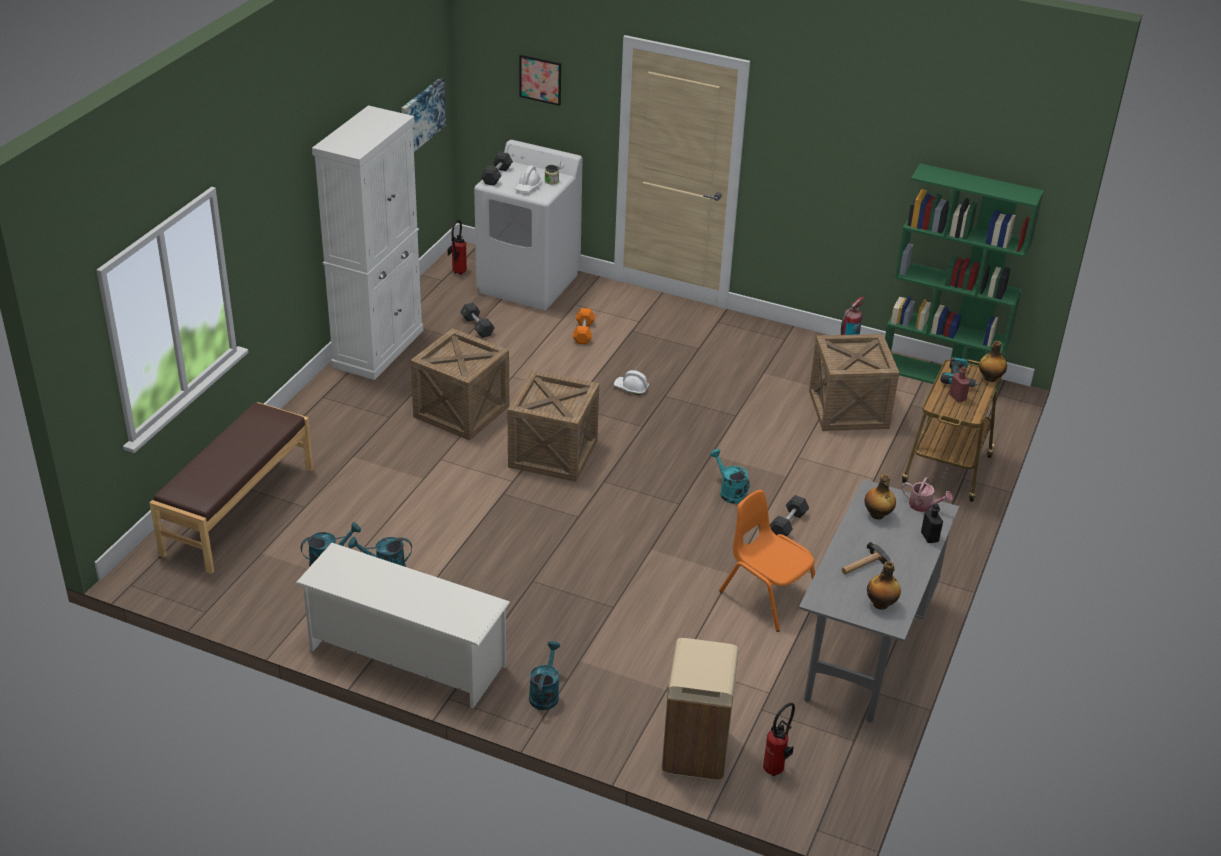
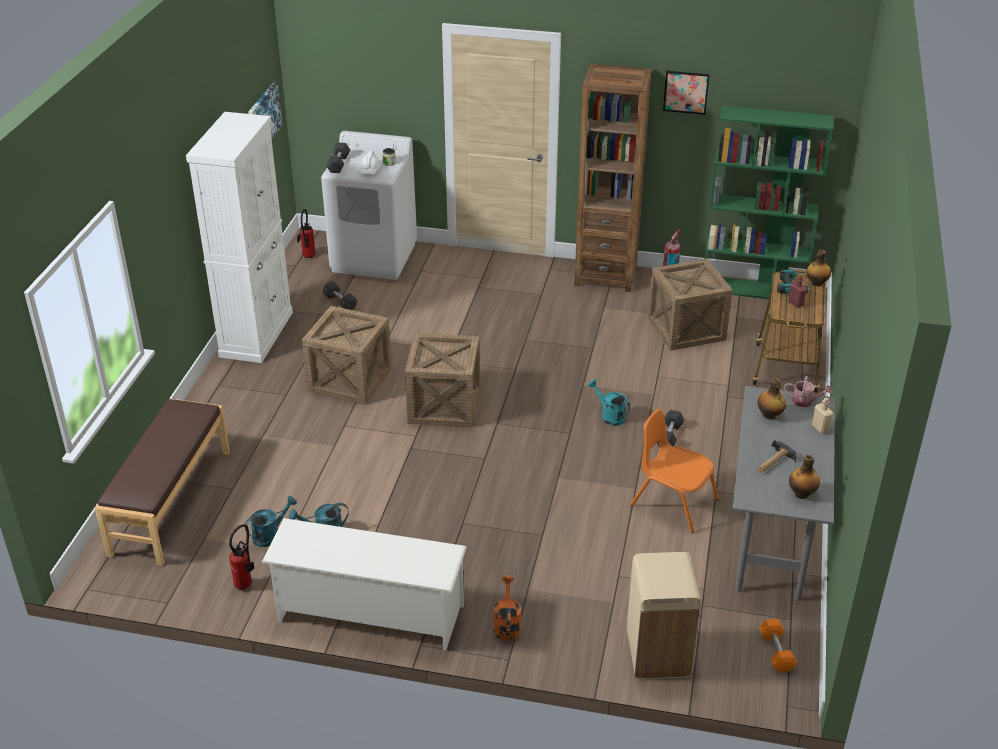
camera: 10 degrees left, 0 degrees up
(540, 79) = (366, 73): picture -> picture (686, 92)
(545, 693) = (507, 624): turquoise watering can -> orange watering can
(583, 333) = (436, 294): orange dumbbell -> orange dumbbell (776, 652)
(631, 388) = (494, 337): white hard hat -> none
(776, 769) = (733, 657): fire extinguisher -> fire extinguisher (246, 584)
(777, 338) = (605, 276): none -> brown bookcase
(929, 537) = (820, 428): black bottle -> beige bottle

